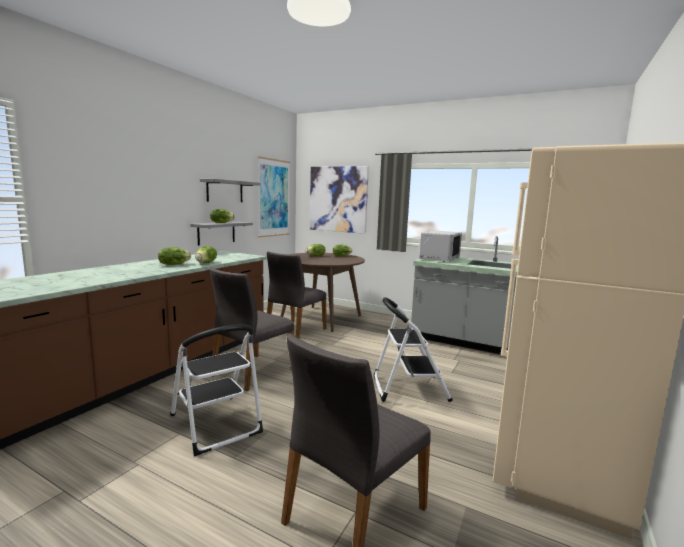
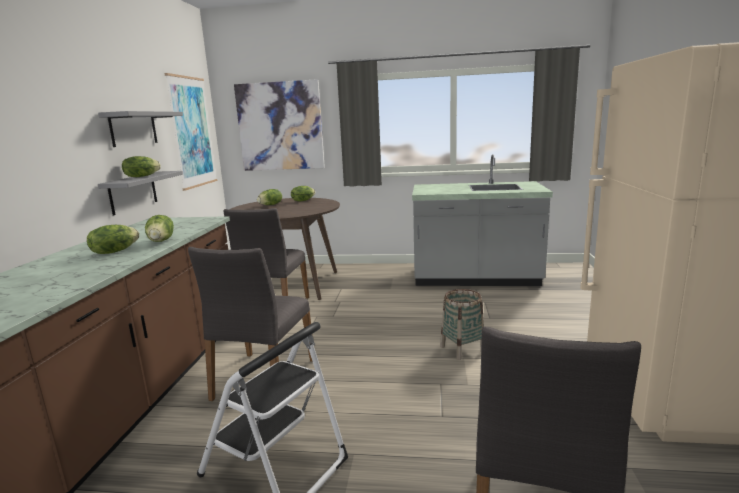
camera: 20 degrees left, 5 degrees up
(407, 388) = (462, 349): step ladder -> basket
(439, 259) = (434, 189): grey microwave -> none

